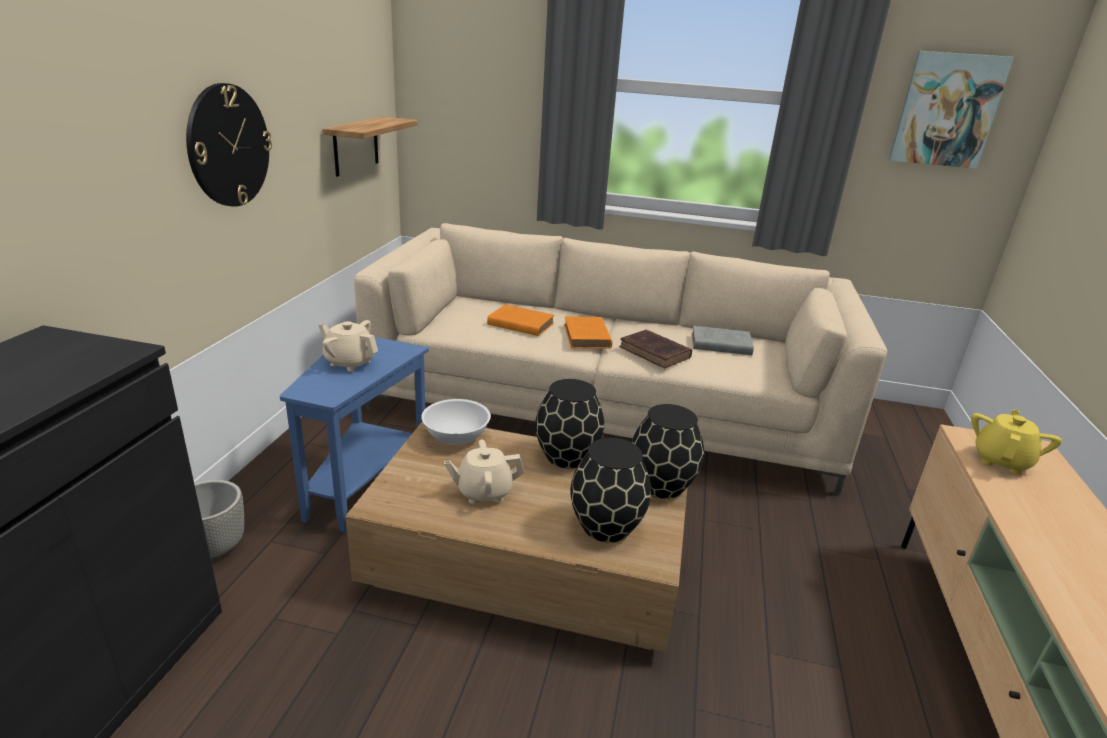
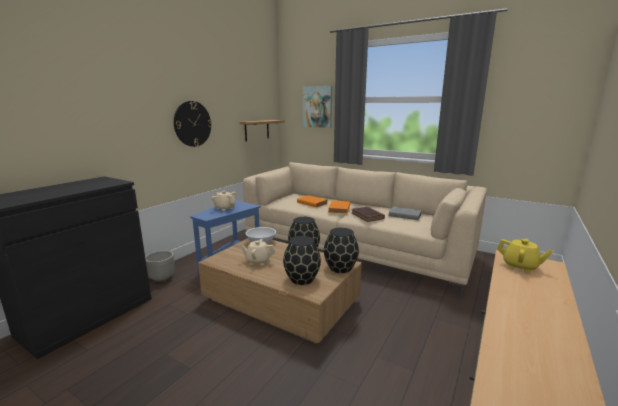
camera: 20 degrees right, 10 degrees down
(947, 110) = (534, 98): picture -> picture (317, 107)
(1001, 461) = (520, 266): yellow teapot -> yellow teapot turned 75 degrees clockwise

